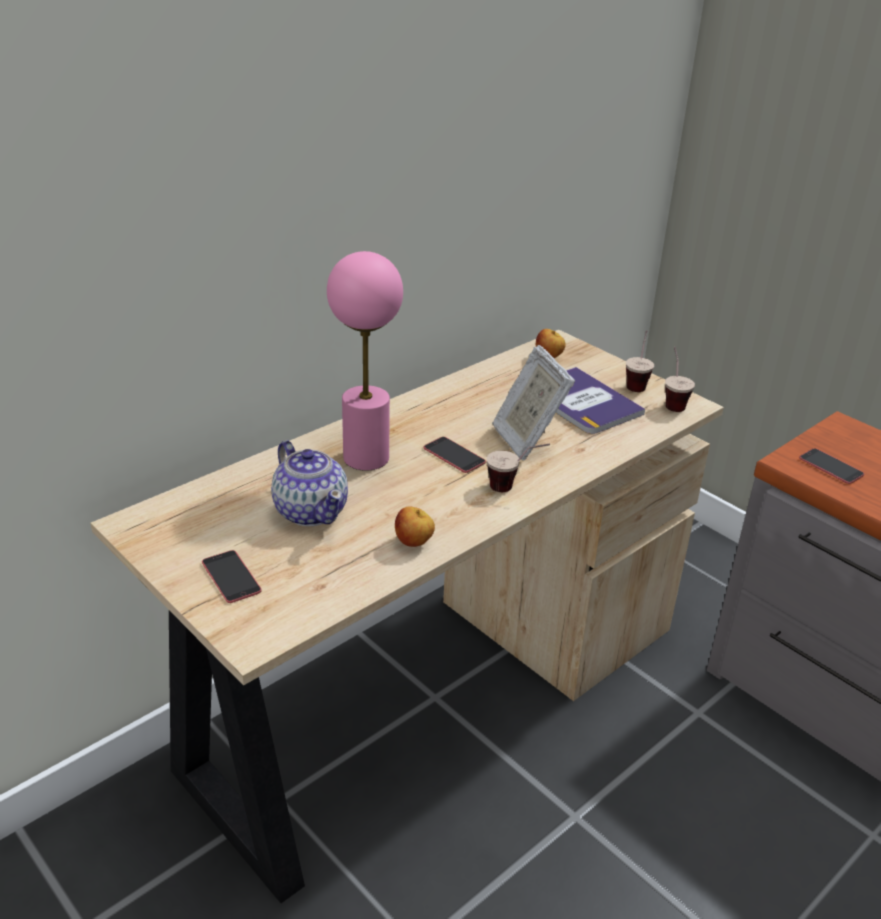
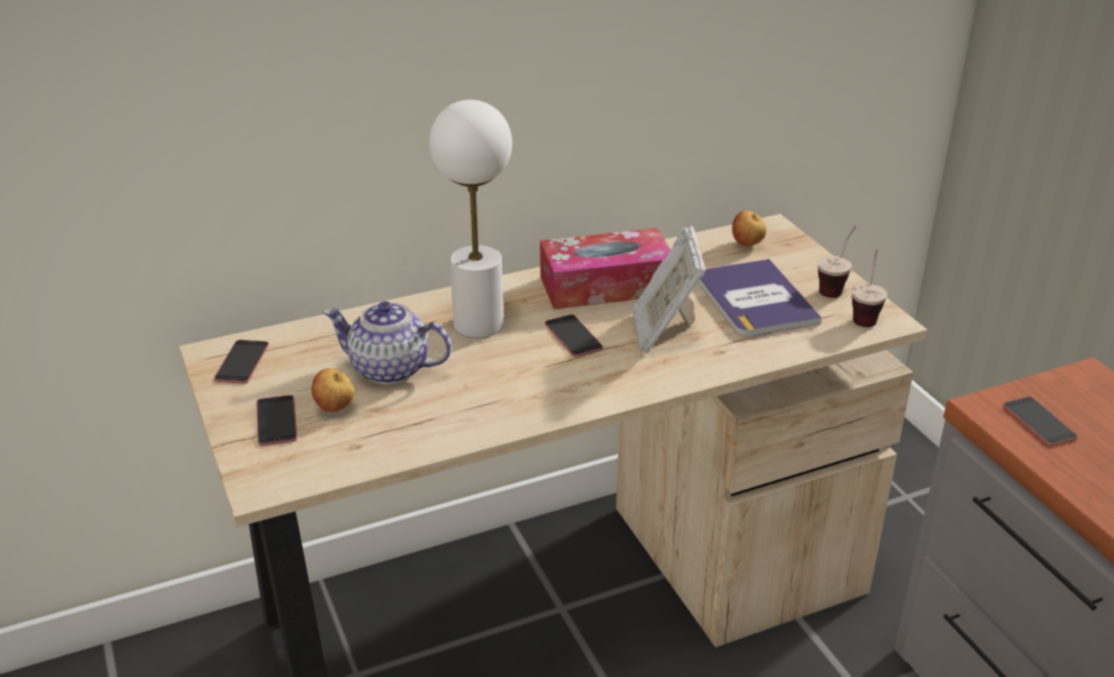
camera: 20 degrees right, 0 degrees up
(164, 527) = (242, 362): none -> phone
(311, 511) = (390, 369): teapot -> teapot turned 120 degrees clockwise
(366, 458) = (478, 325): pink table lamp -> white table lamp
(414, 543) = (475, 420): apple -> apple (335, 408)
(455, 408) = (606, 285): none -> tissue box
(514, 488) = (618, 381): cup -> none

